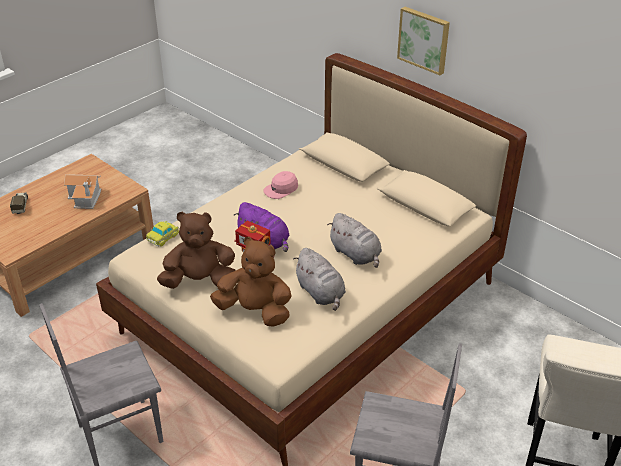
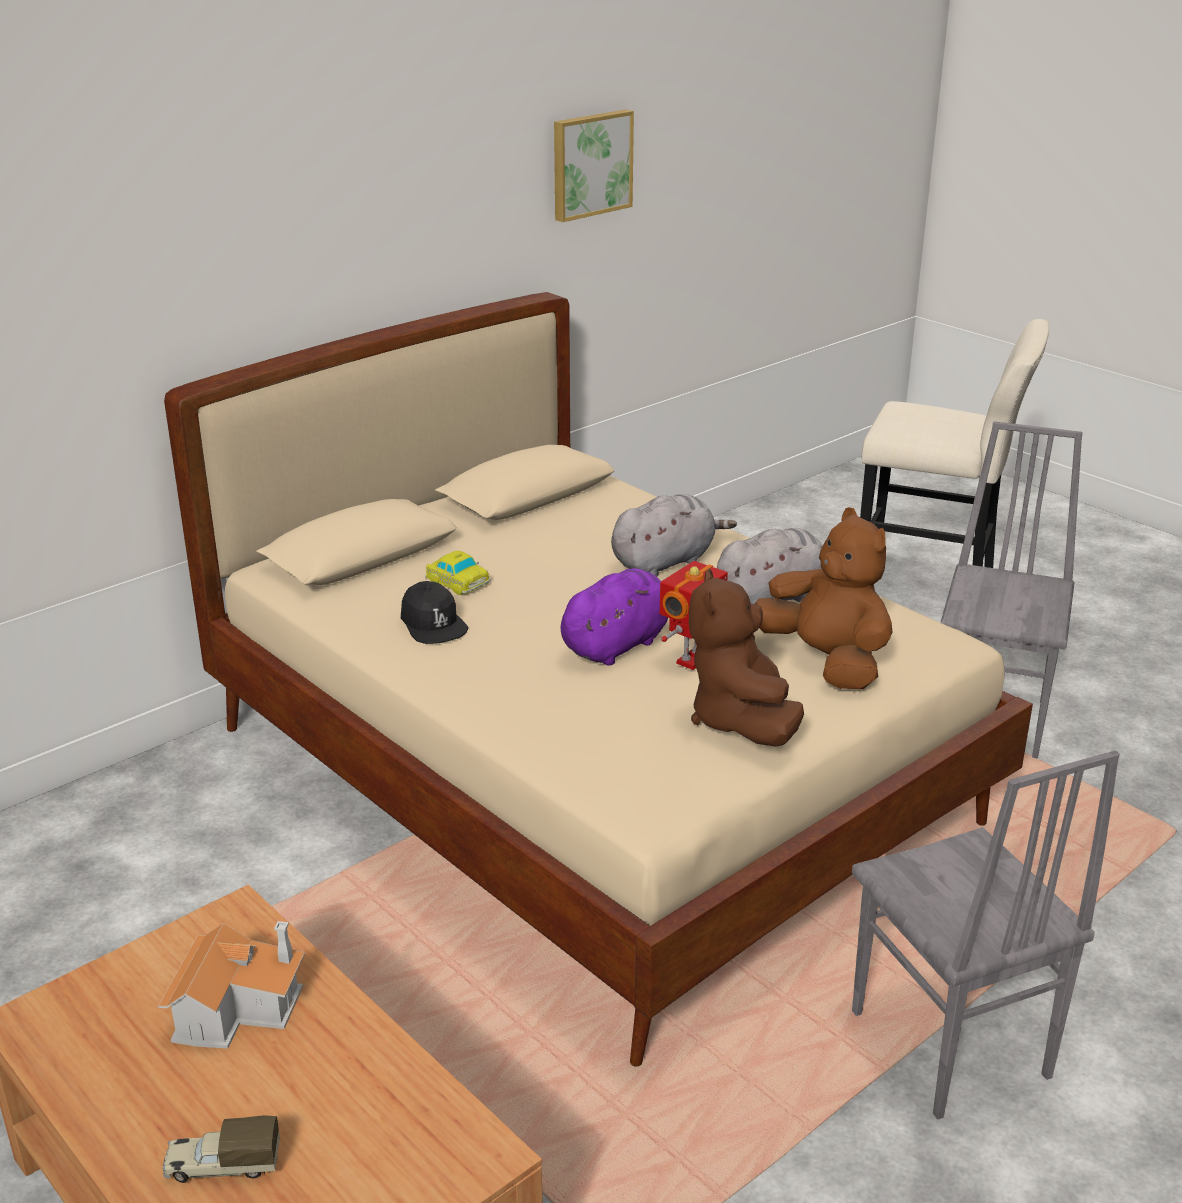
camera: 85 degrees left, 10 degrees down
(163, 236) = (582, 767): toy car -> toy car (456, 581)
(255, 311) = (826, 661): brown plush toy -> brown plush toy turned 120 degrees clockwise
(281, 189) = (433, 624): pink cap -> black cap
(424, 39) = (349, 243): picture -> picture (590, 164)

